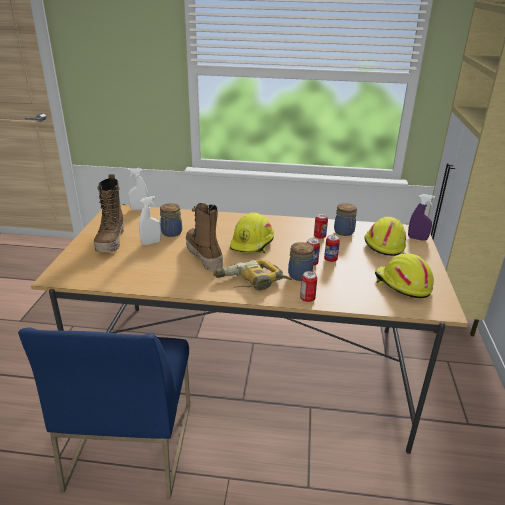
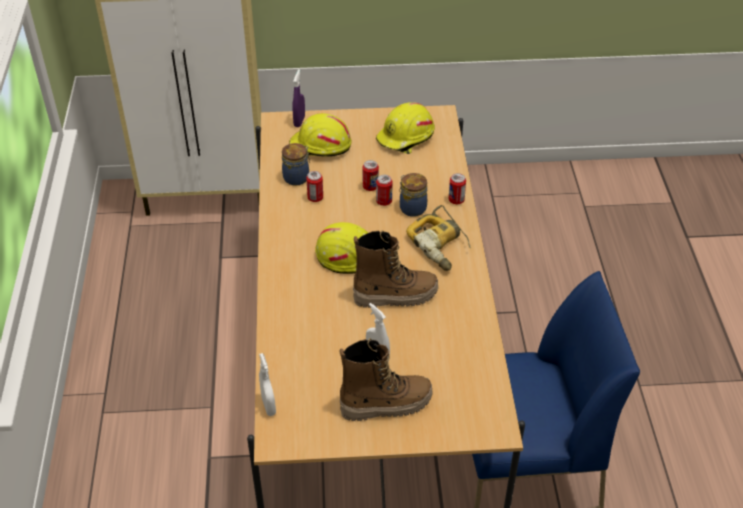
camera: 100 degrees left, 15 degrees up
(171, 233) = (343, 343): jar -> none
(204, 255) = (395, 295): boot -> boot turned 150 degrees counterclockwise

